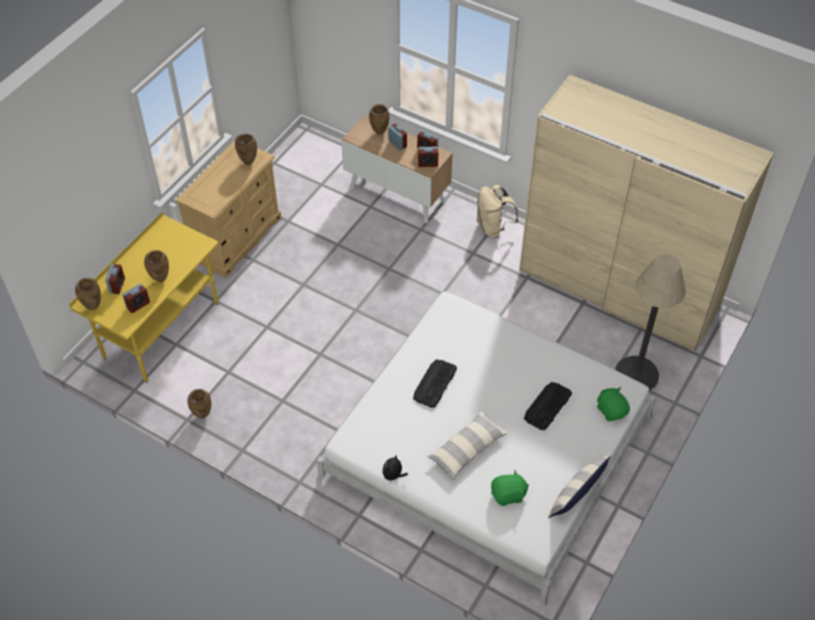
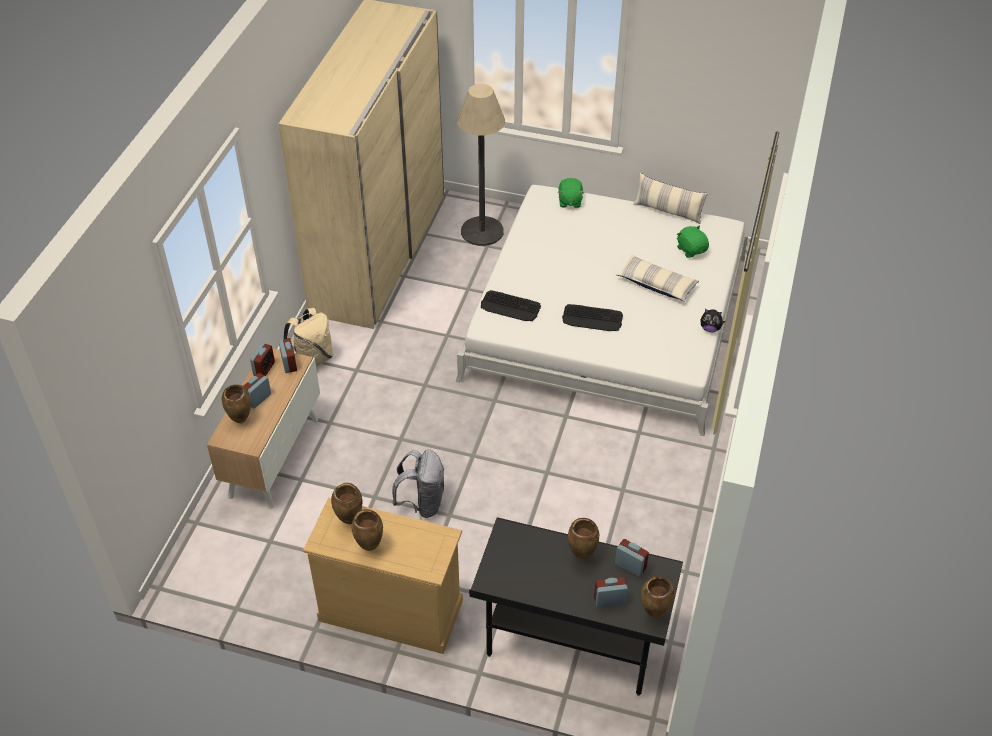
camera: 105 degrees left, 5 degrees down
(161, 330) = (571, 645): yellow desk -> black desk
(203, 415) = (673, 558): brown vase -> brown vase (369, 547)
(321, 271) = (422, 503): none -> grey backpack
(547, 406) = (584, 239): keyboard -> keyboard (510, 307)
(611, 410) = (569, 201): green plush toy -> green plush toy turned 45 degrees counterclockwise

